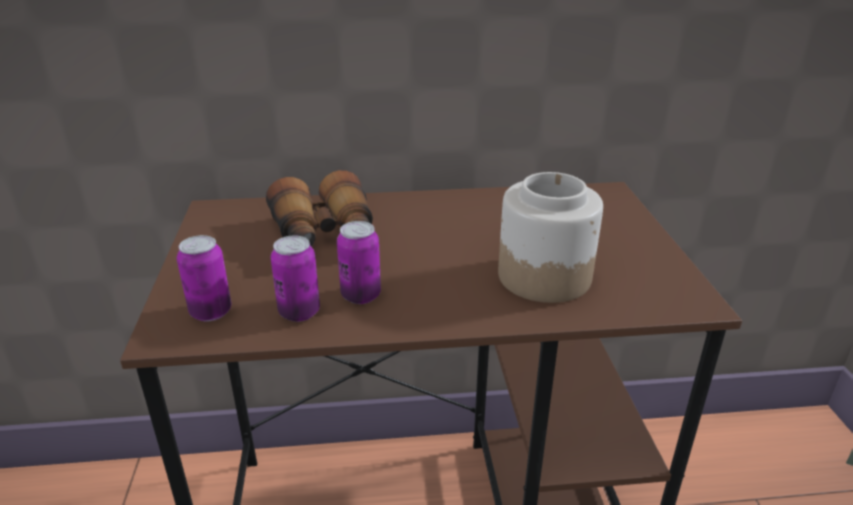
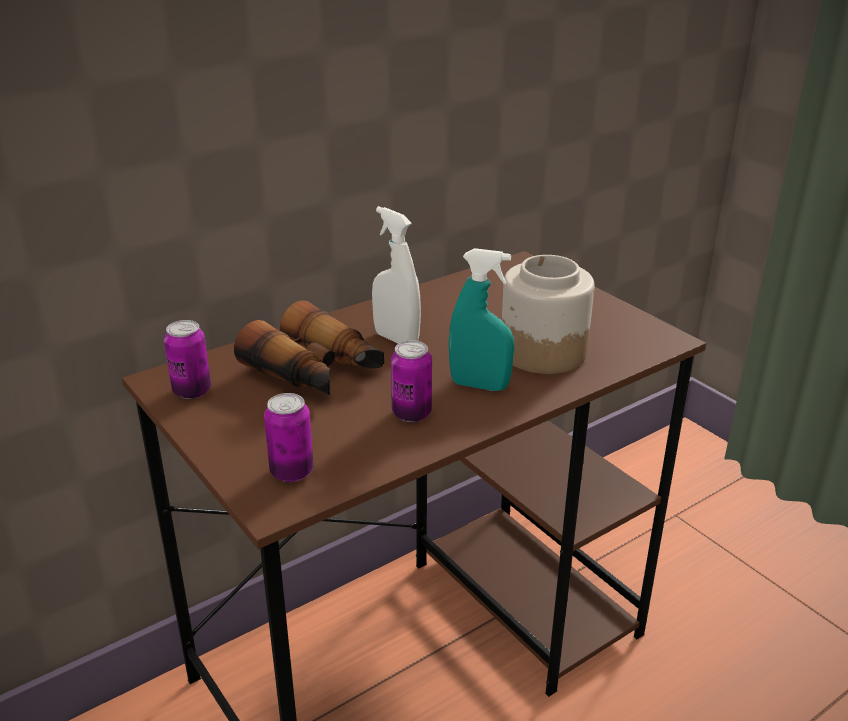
camera: 30 degrees left, 0 degrees up
(299, 312) = (374, 445): can -> can (192, 391)
(421, 227) = (396, 339): none -> white spray bottle
(449, 289) = (479, 385): none -> turquoise spray bottle

